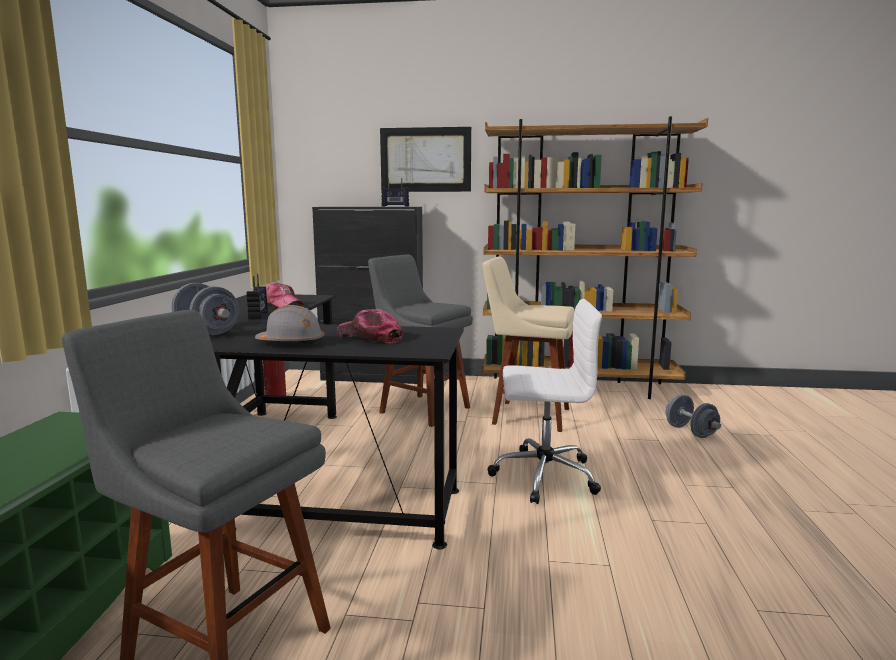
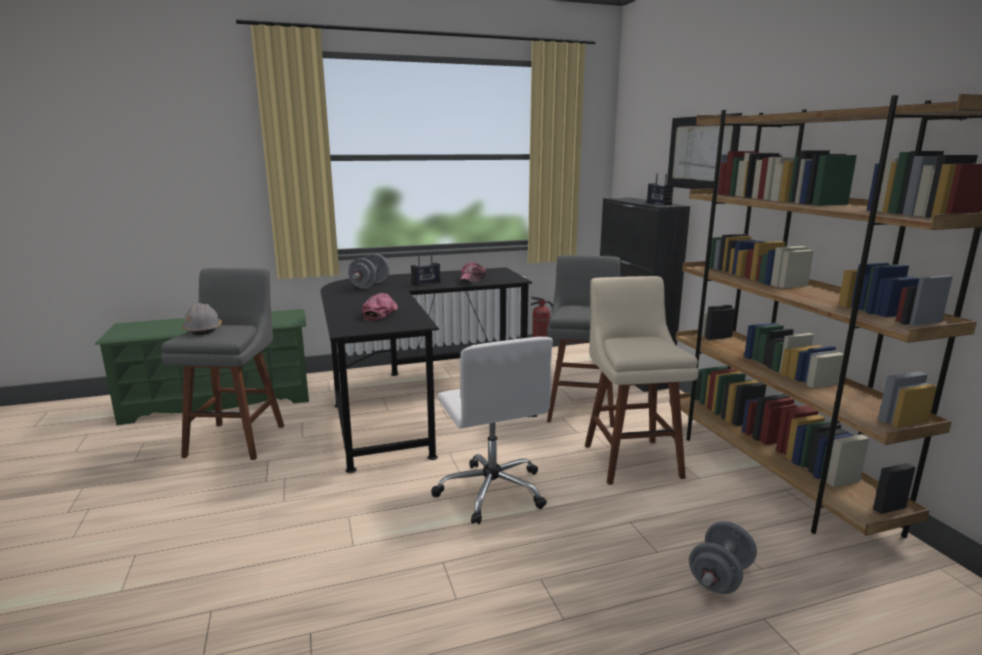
camera: 65 degrees right, 5 degrees up
(291, 342) = (351, 303): grey hard hat -> grey hard hat (203, 329)

